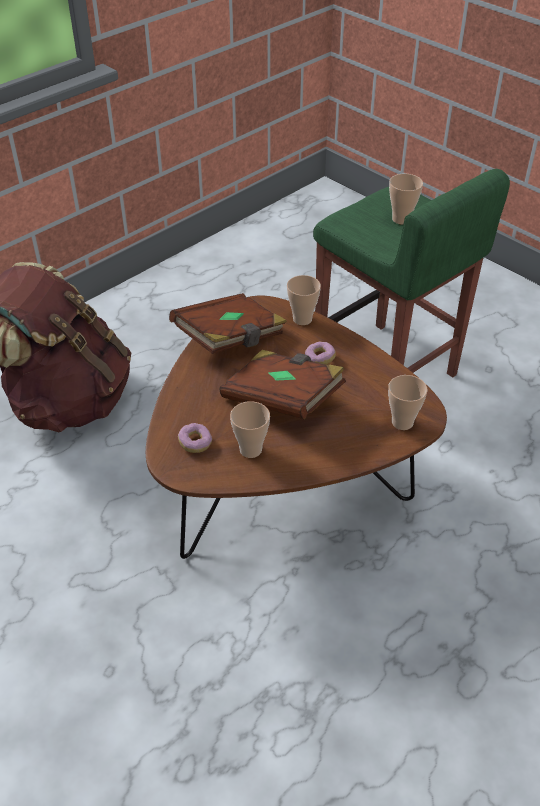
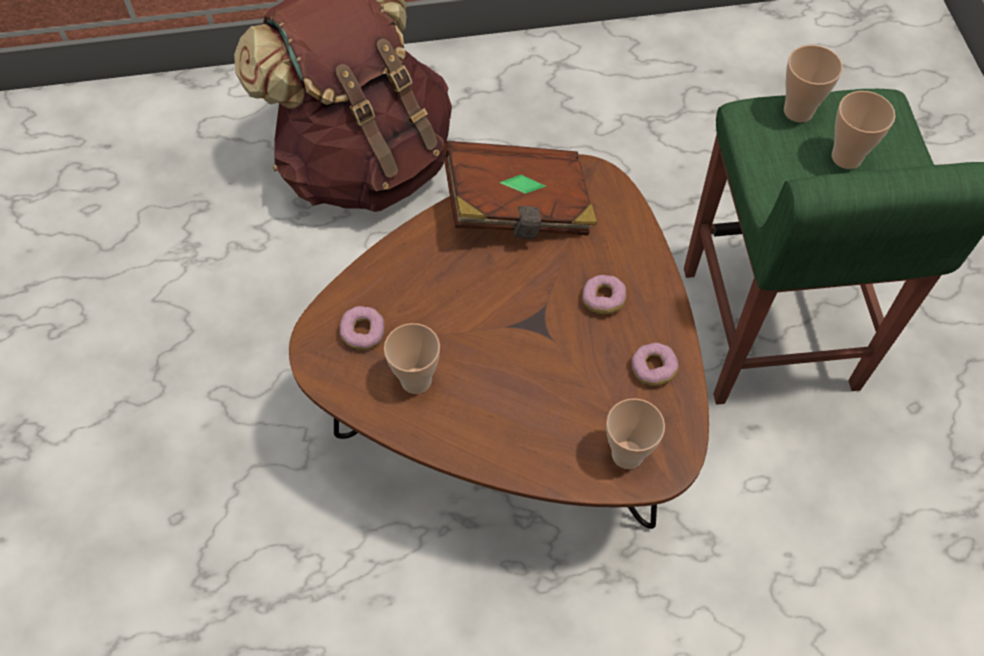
camera: 35 degrees right, 15 degrees up
(283, 399) = (509, 332): brown book -> none
(302, 319) = (631, 228): cup -> cup (798, 111)
(377, 377) = (653, 369): none -> donut

